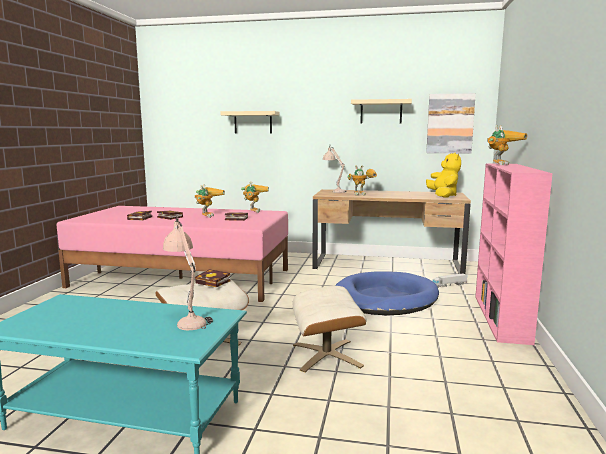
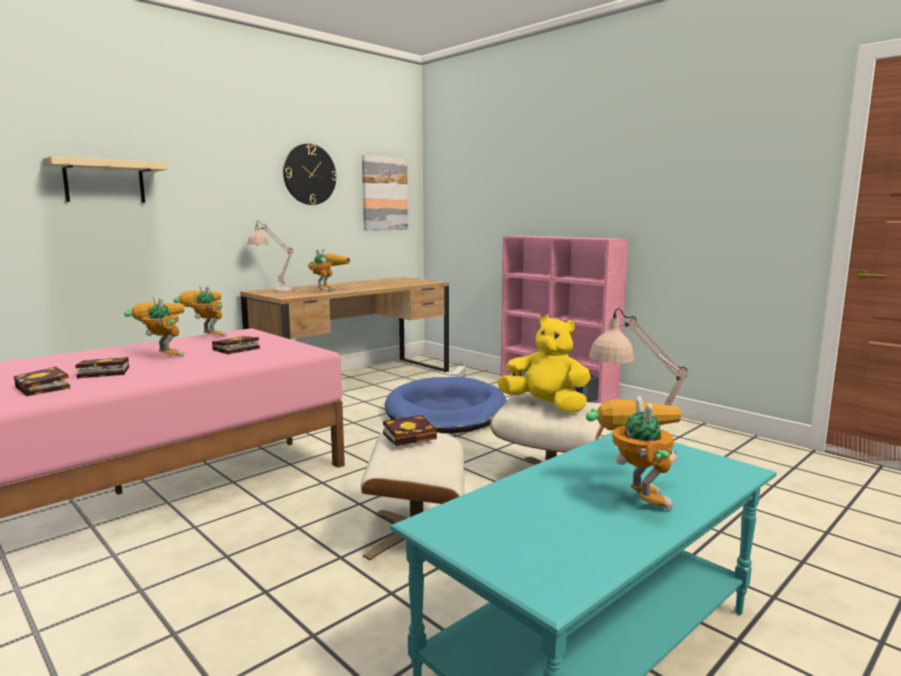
camera: 55 degrees left, 0 degrees up
(381, 112) = (309, 174): beige shelf -> wall clock
(443, 196) = (408, 281): yellow plush toy -> yellow plush toy (546, 406)
(500, 164) = (523, 236): toy robot -> toy robot (634, 494)

